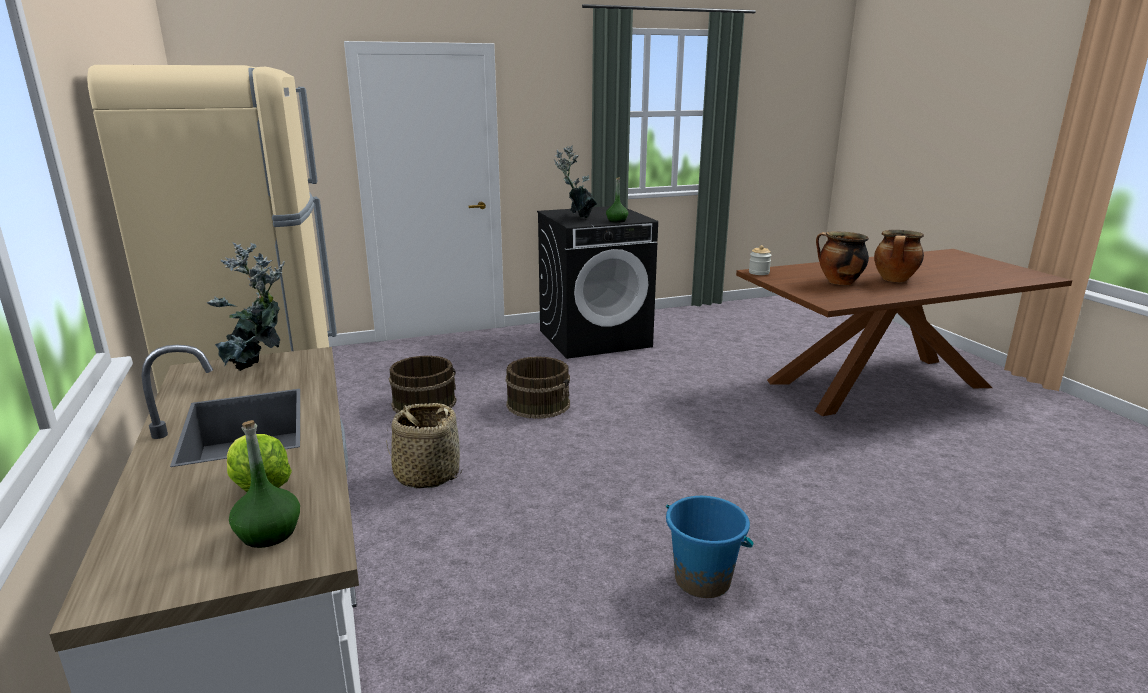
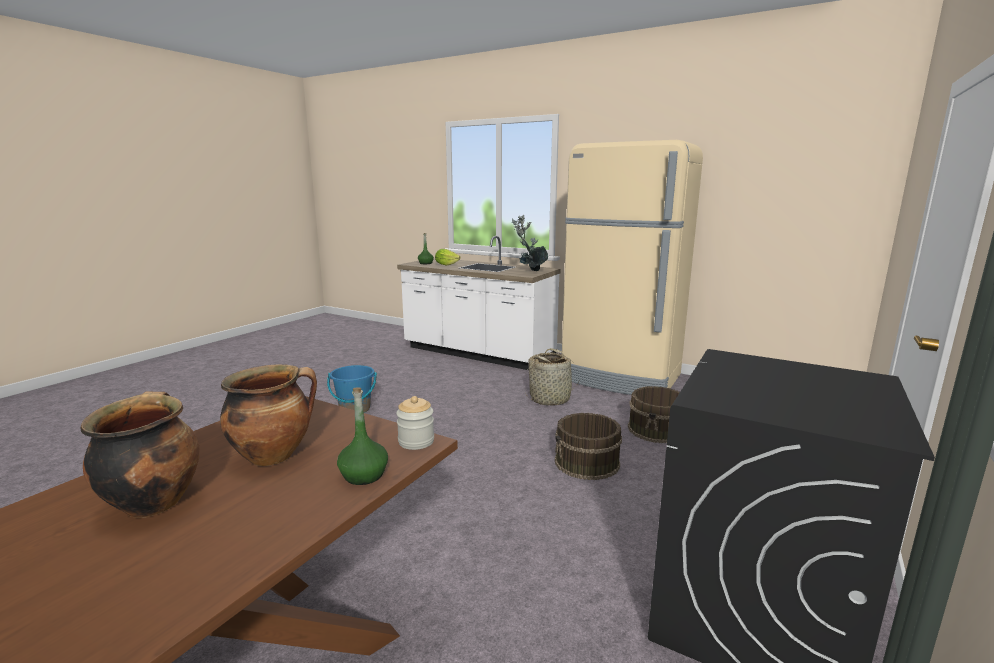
camera: 140 degrees right, 5 degrees down
(577, 218) = (774, 371): potted plant -> none
(617, 221) = (711, 381): green bottle -> green bottle (364, 475)

